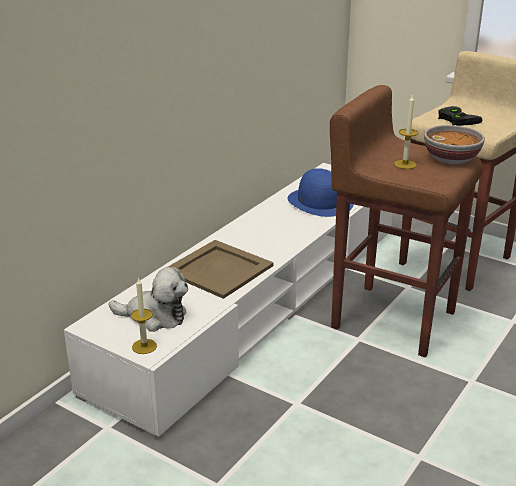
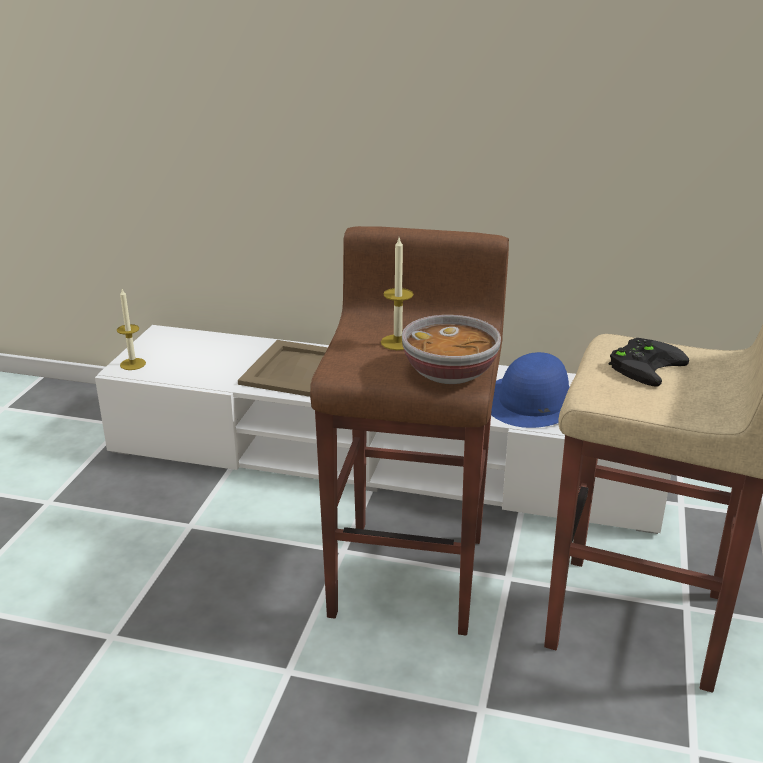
camera: 70 degrees right, 0 degrees up
(154, 316) = (187, 357): plush toy -> none

